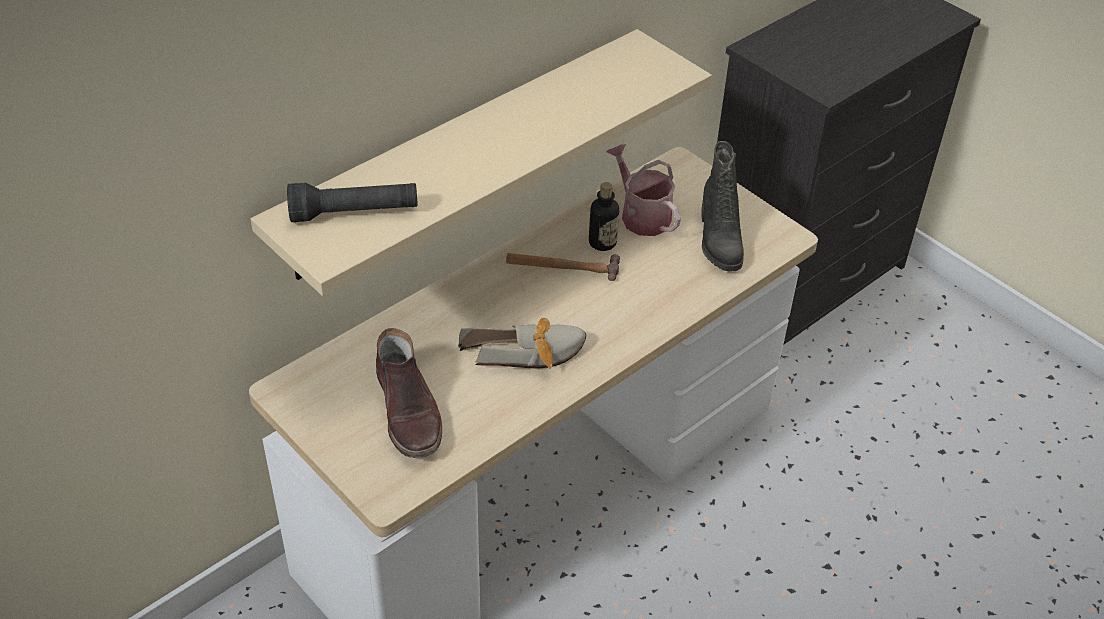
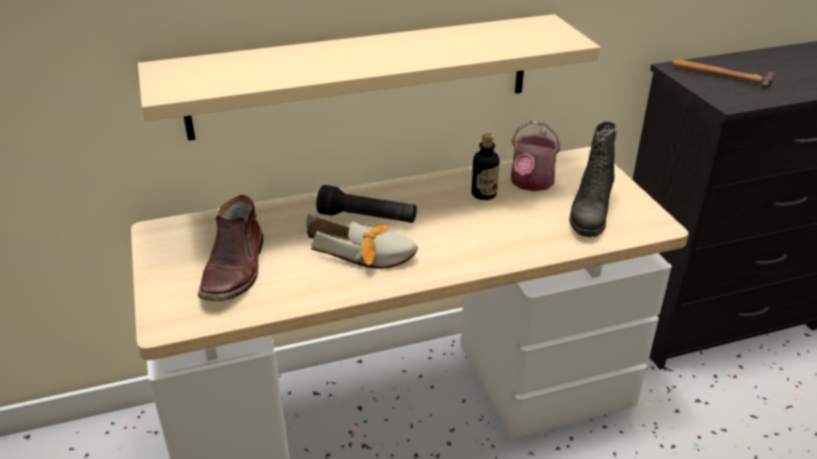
camera: 25 degrees right, 10 degrees down
(354, 213) = (215, 73): black flashlight -> black flashlight (367, 218)
(562, 266) = (438, 202): hammer -> hammer (720, 75)
(641, 215) = (530, 183): watering can -> watering can turned 150 degrees counterclockwise

